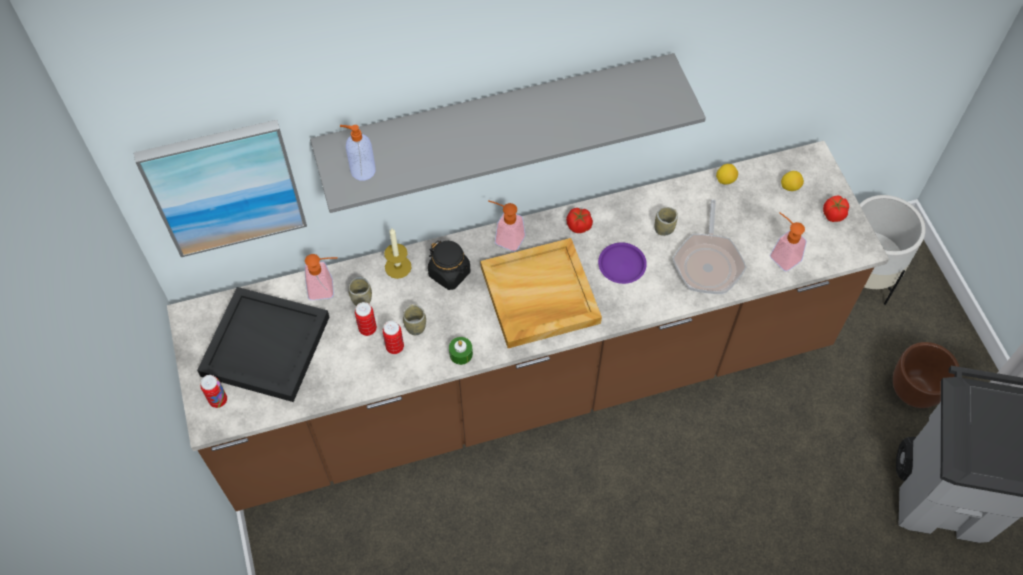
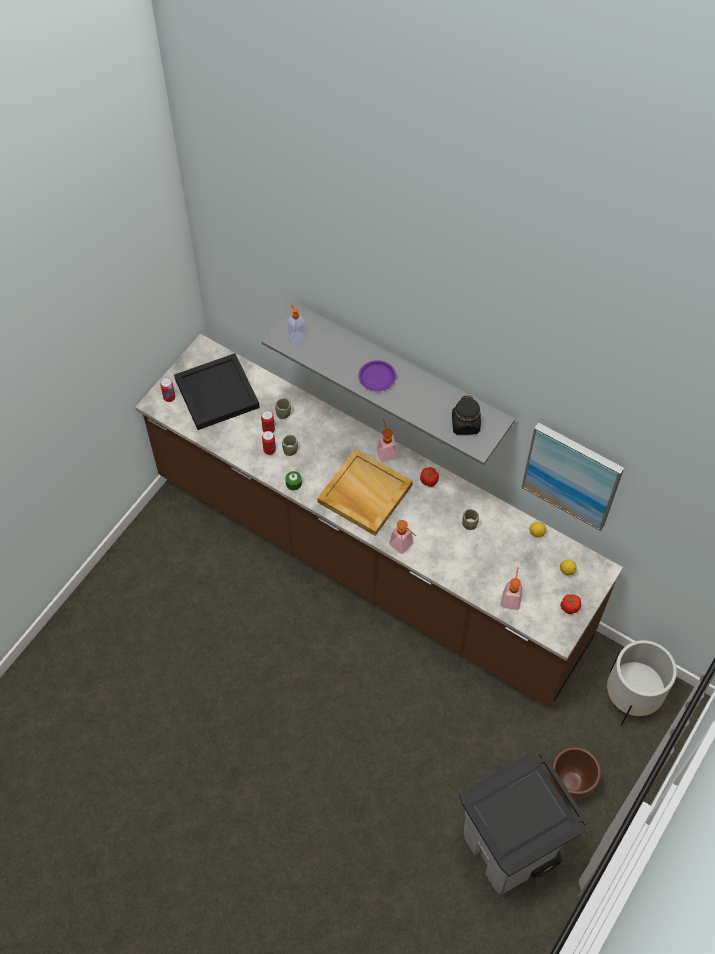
camera: 50 degrees right, 0 degrees up
(225, 187) = (247, 293): picture -> picture (572, 475)
(326, 289) = (274, 393): soap dispenser -> soap dispenser (404, 546)
(398, 267) = (318, 415): candle -> none
(449, 273) = (337, 441): black jar -> black jar (465, 424)
(622, 265) = (423, 520): purple plate -> purple plate (377, 378)
(708, 263) = (468, 562): frying pan -> none

